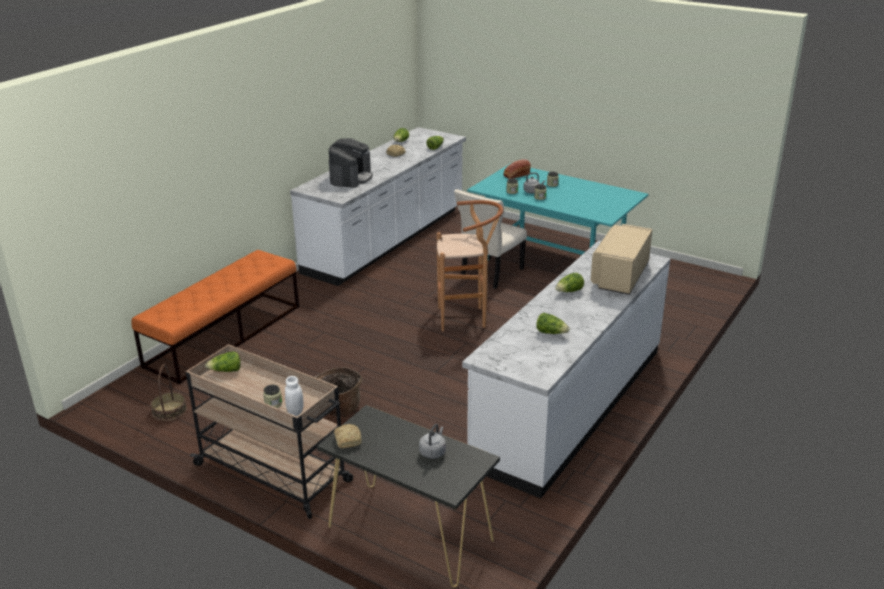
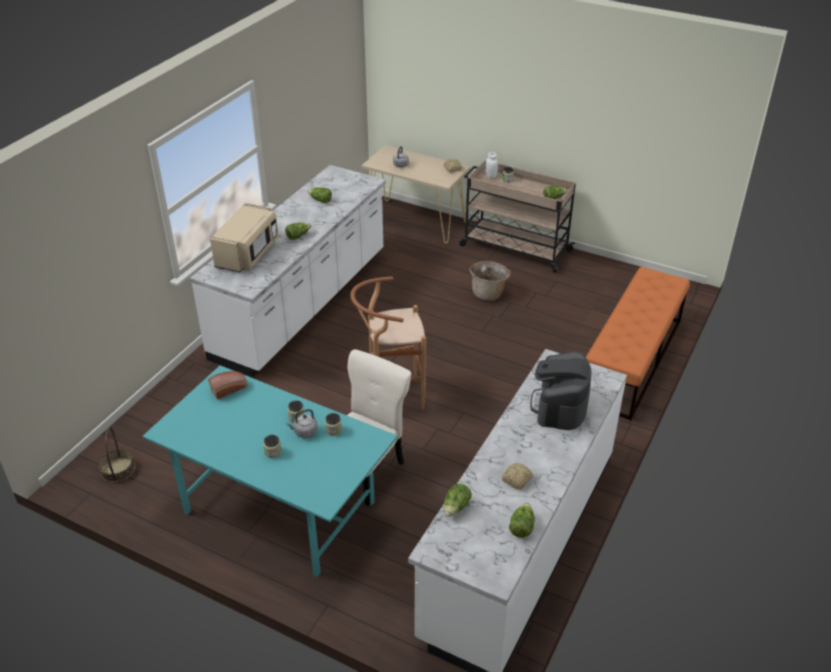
camera: 175 degrees right, 10 degrees up
(169, 411) = (621, 285): basket -> basket (117, 469)
(409, 533) = (416, 221): black console table -> beige console table
(516, 175) = (324, 477): bread -> bread (230, 388)

